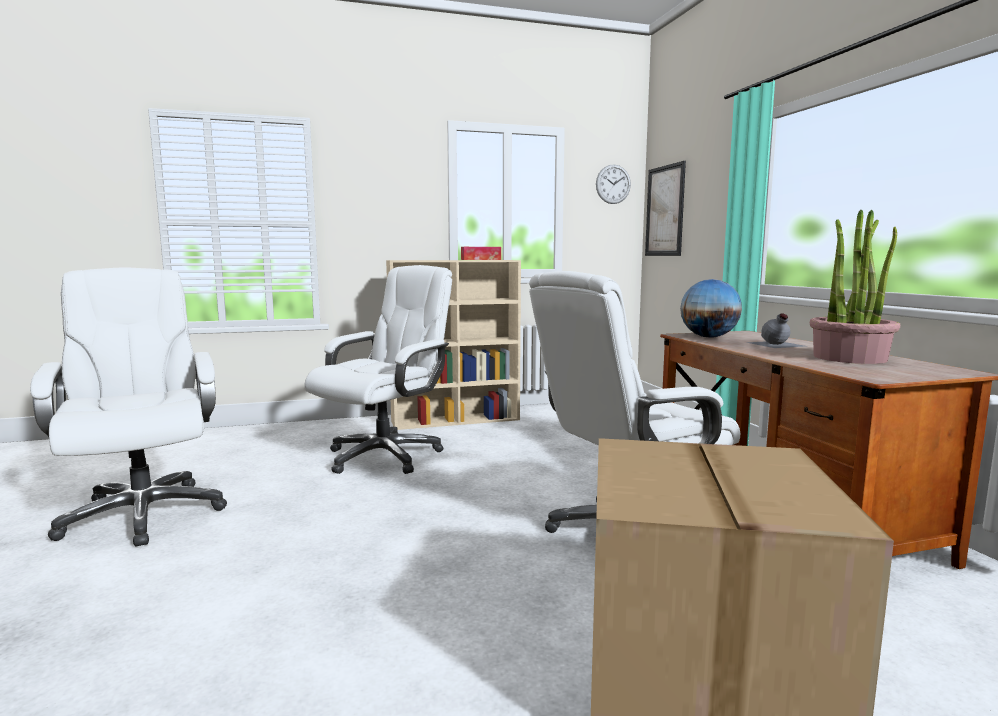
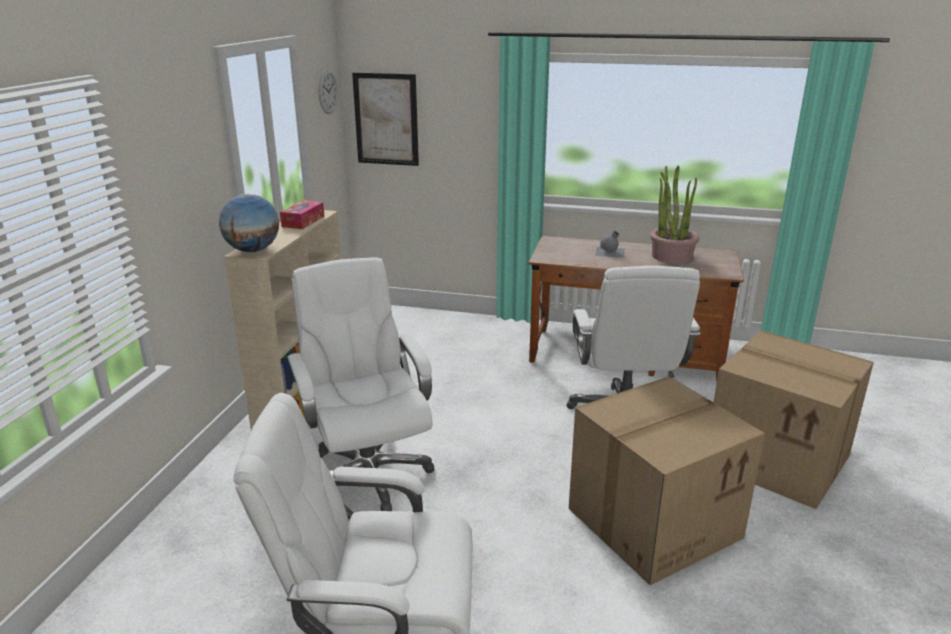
camera: 60 degrees left, 15 degrees up
(418, 594) = (654, 521): none -> cardboard box
(708, 337) = (562, 256): globe -> globe (252, 250)

